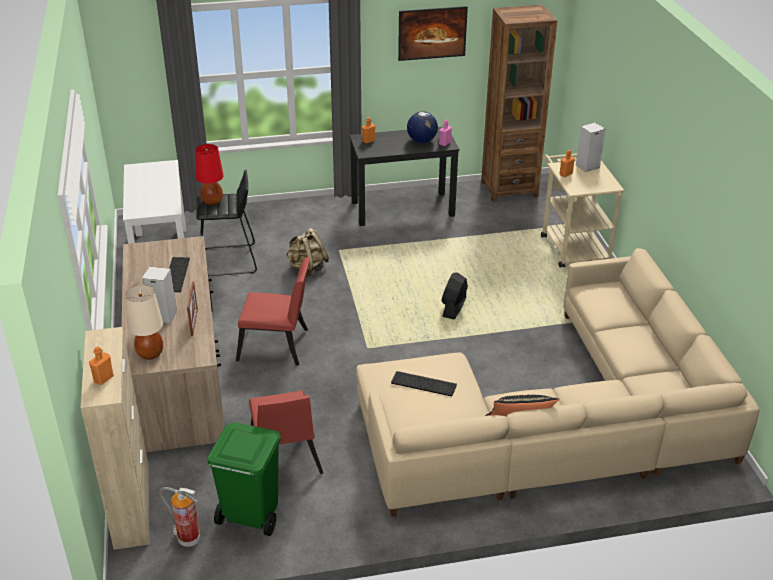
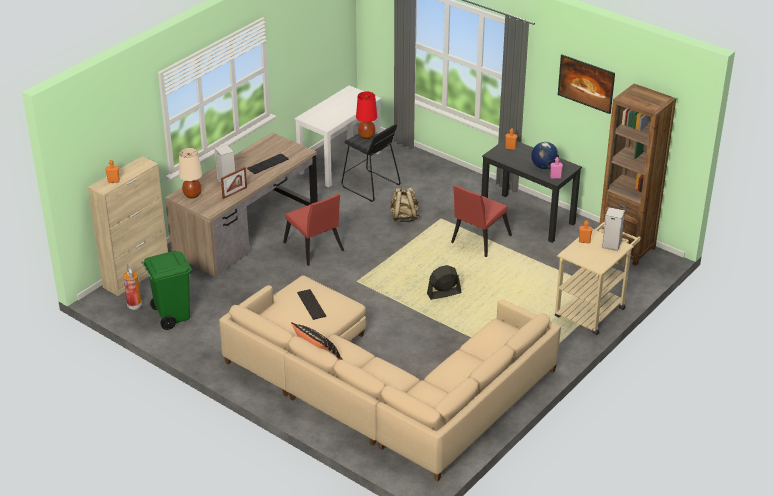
camera: 50 degrees right, 0 degrees up
(285, 459) = (226, 303): red chair -> red chair (478, 240)

